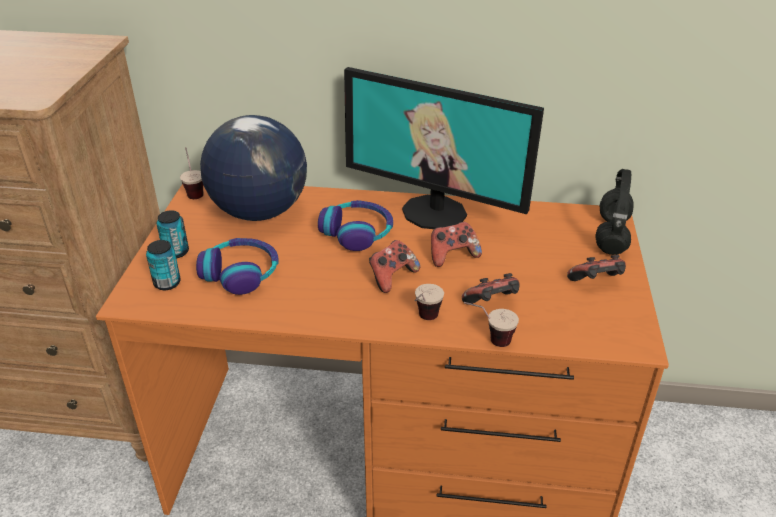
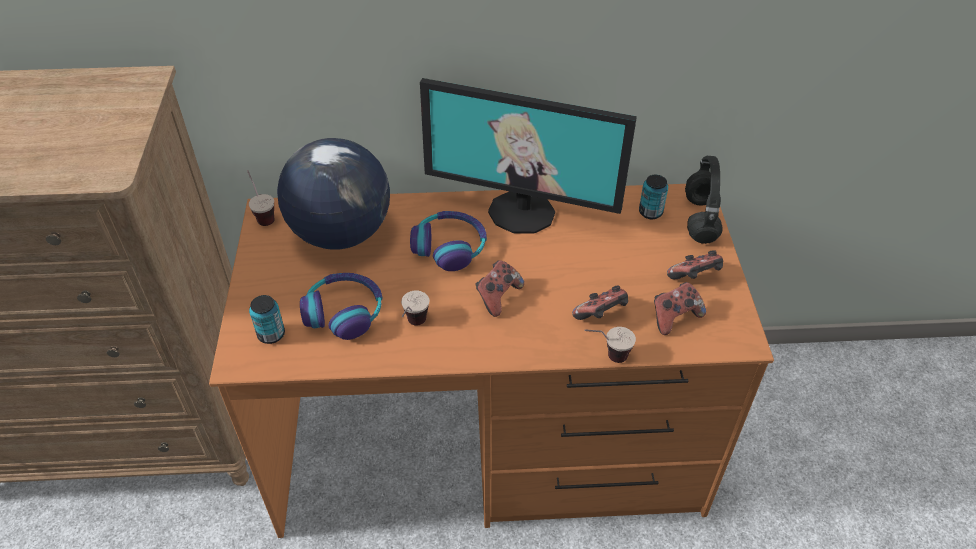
camera: 10 degrees left, 10 degrees up
(176, 252) = (268, 295): can -> can (650, 212)
(424, 321) = (541, 344): cup -> cup (413, 327)
(452, 256) = (551, 263): game controller -> game controller (674, 317)

